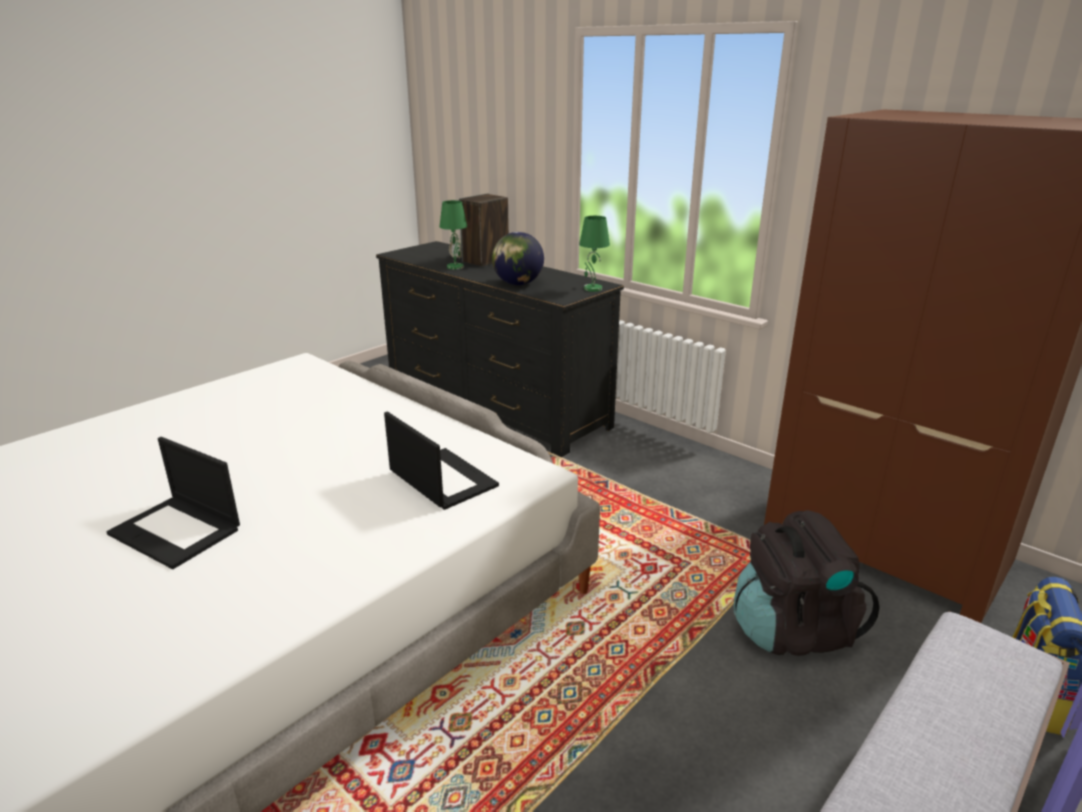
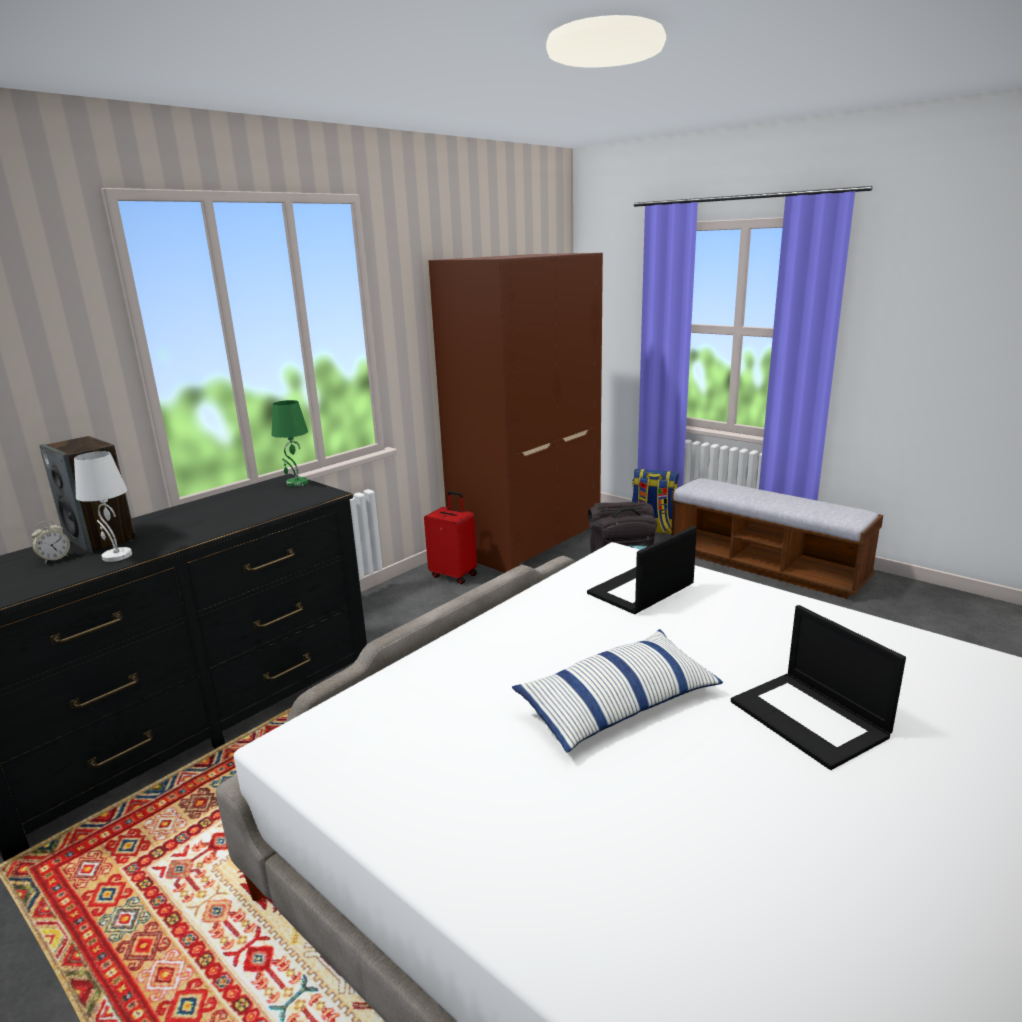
camera: 90 degrees left, 5 degrees down
(177, 531) = (810, 719): laptop -> laptop turned 120 degrees clockwise
(262, 452) = (618, 704): none -> pillow
(455, 267) = (116, 556): green table lamp -> white table lamp
(518, 284) = (249, 515): globe -> none
(752, 491) = (454, 575): none -> red suitcase

